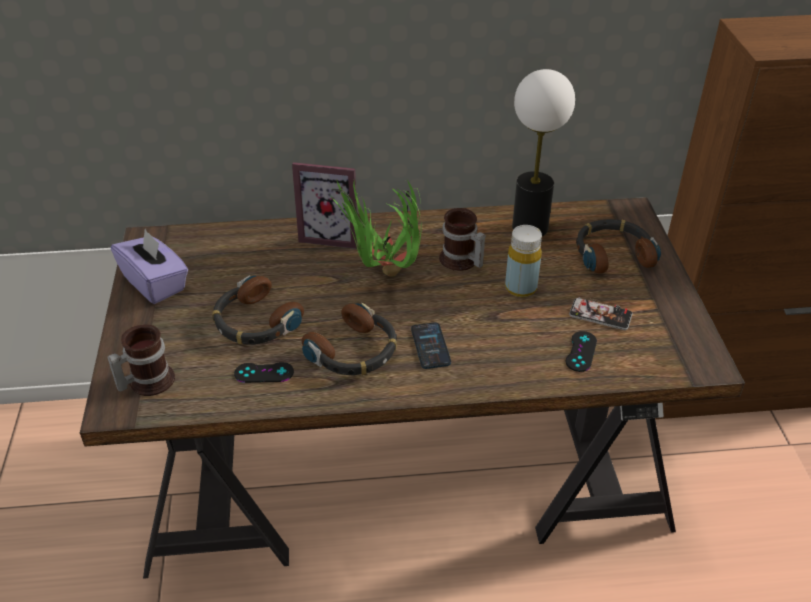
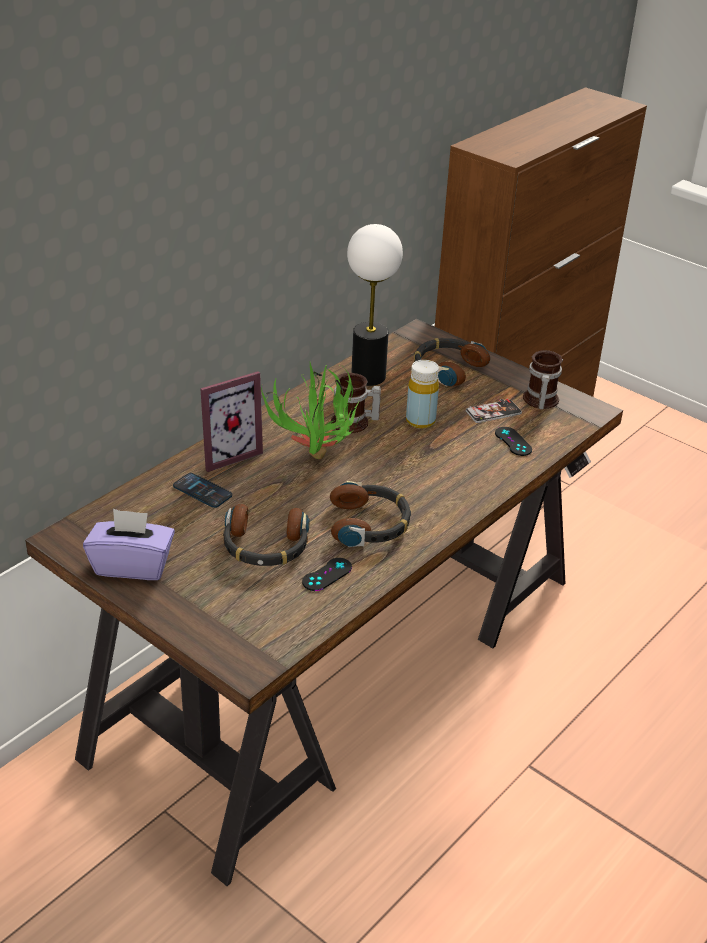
camera: 45 degrees left, 5 degrees down
(146, 381) = (244, 634): mug -> mug (539, 401)
(430, 346) = (416, 491): phone -> phone (202, 491)

